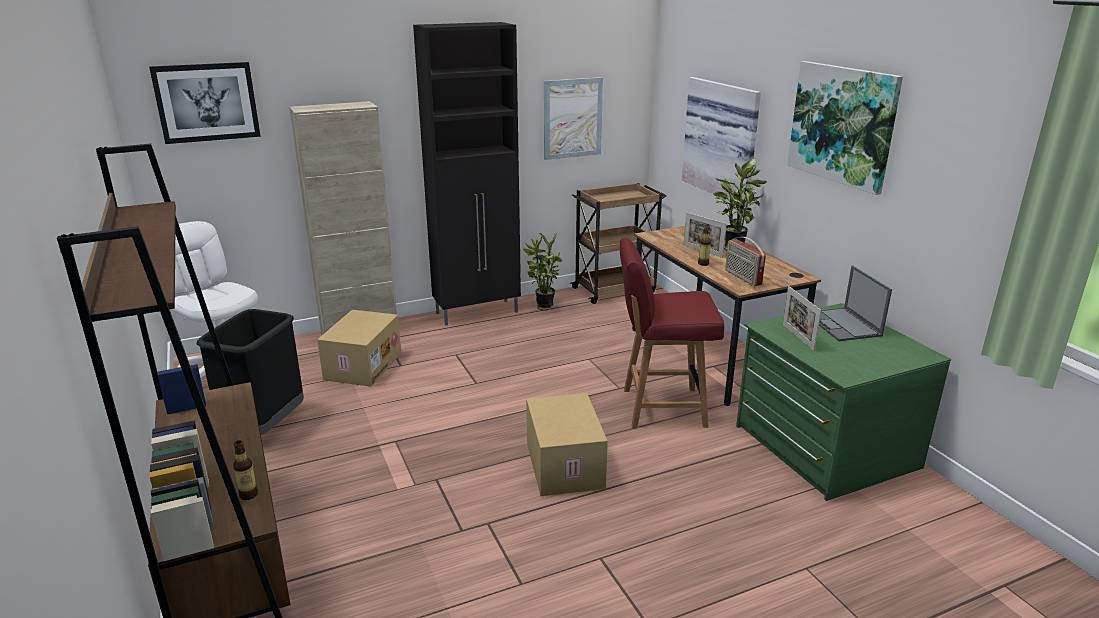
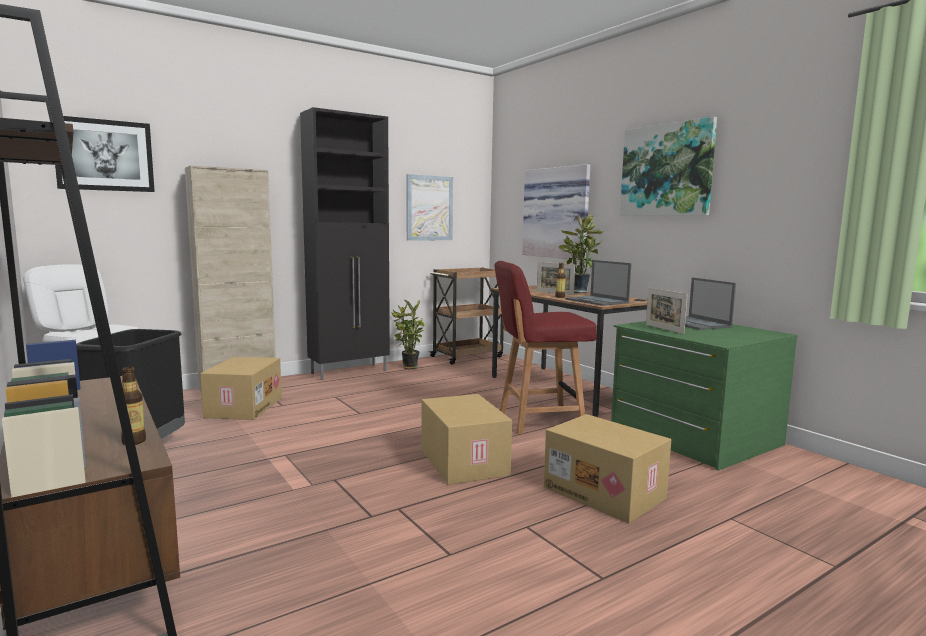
camera: 10 degrees left, 15 degrees down
(693, 521) = (605, 492): none -> cardboard box
(742, 278) = (597, 301): radio -> laptop

